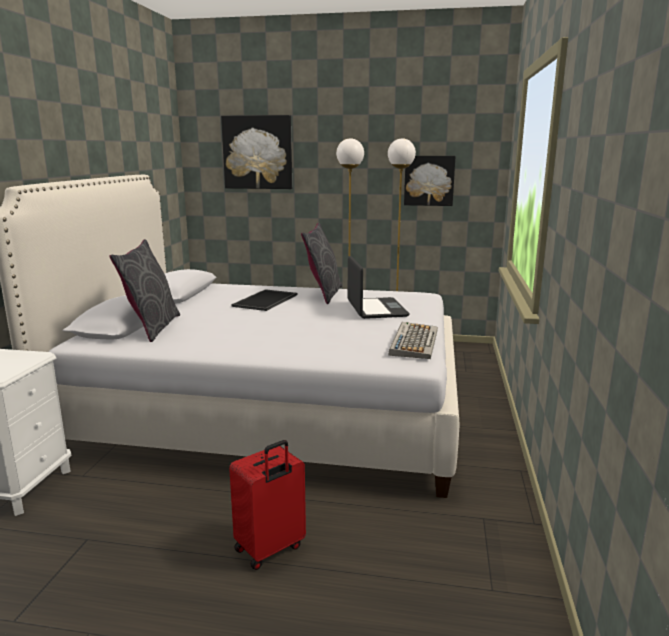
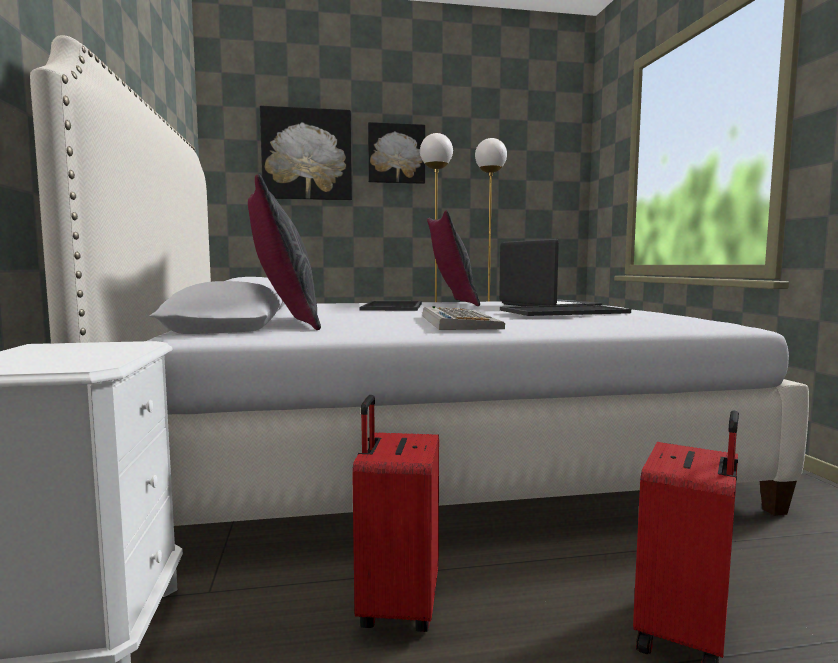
camera: 20 degrees left, 10 degrees down
(154, 501) = (396, 605): none -> red suitcase
(341, 329) = (563, 311): none -> tray
(413, 341) = (674, 314): keyboard -> keyboard (457, 322)
(429, 180) = (510, 192): picture -> picture (396, 154)

